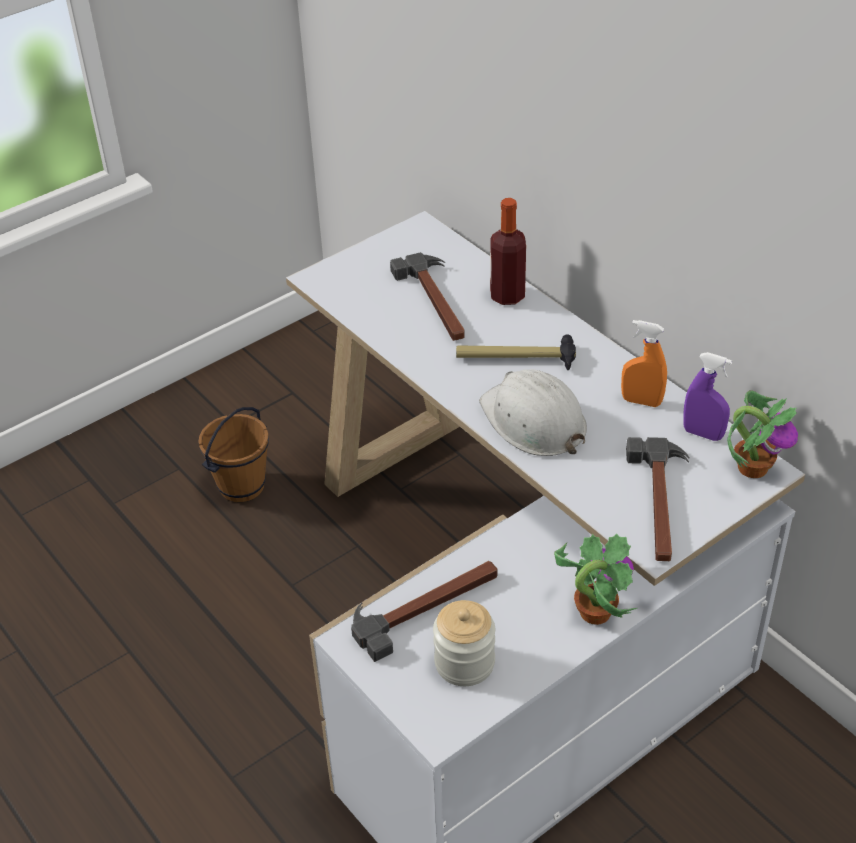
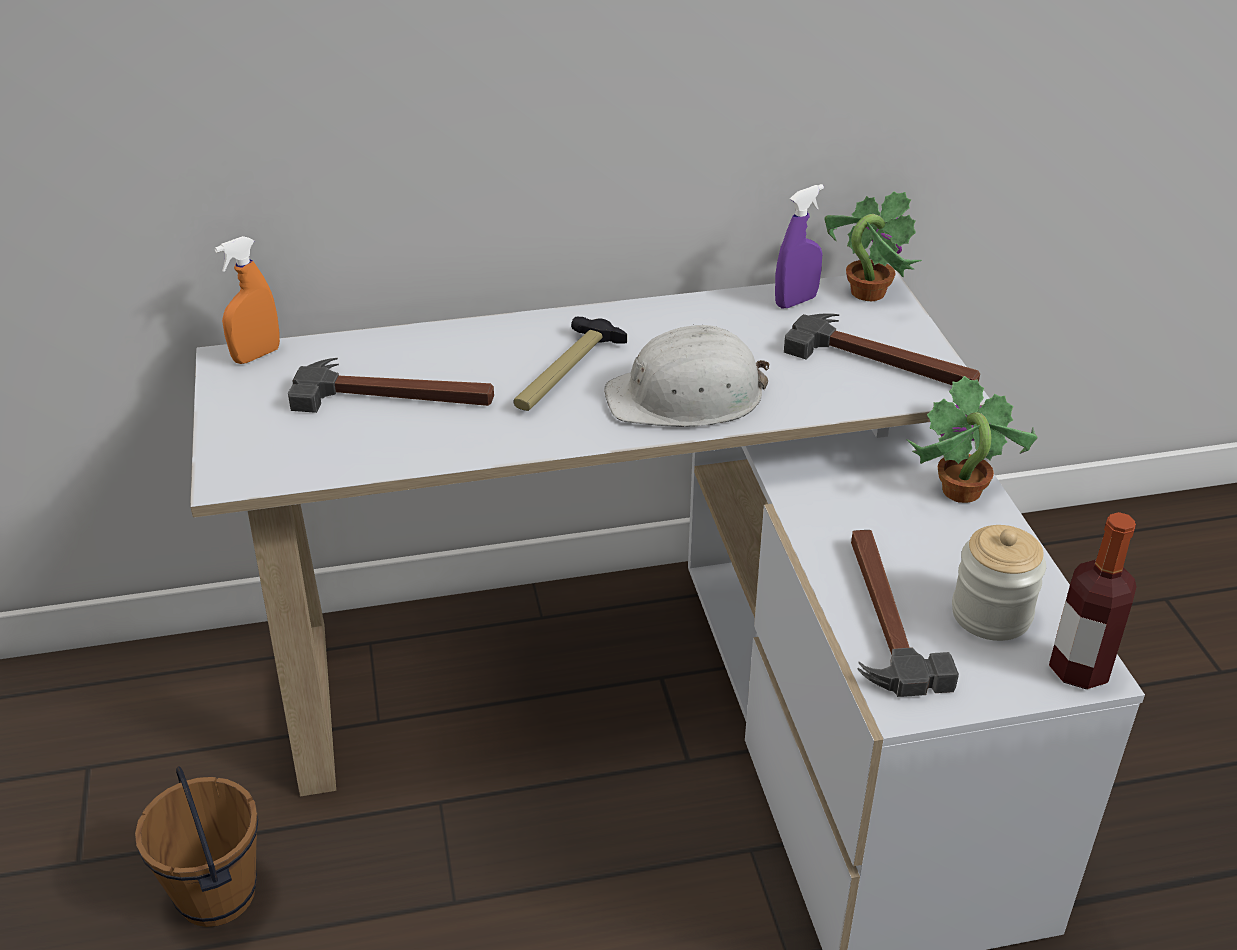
camera: 65 degrees left, 5 degrees down
(507, 296) = (443, 342): bottle -> bottle (1079, 669)
(641, 401) = (714, 319): orange spray bottle -> orange spray bottle (256, 355)

